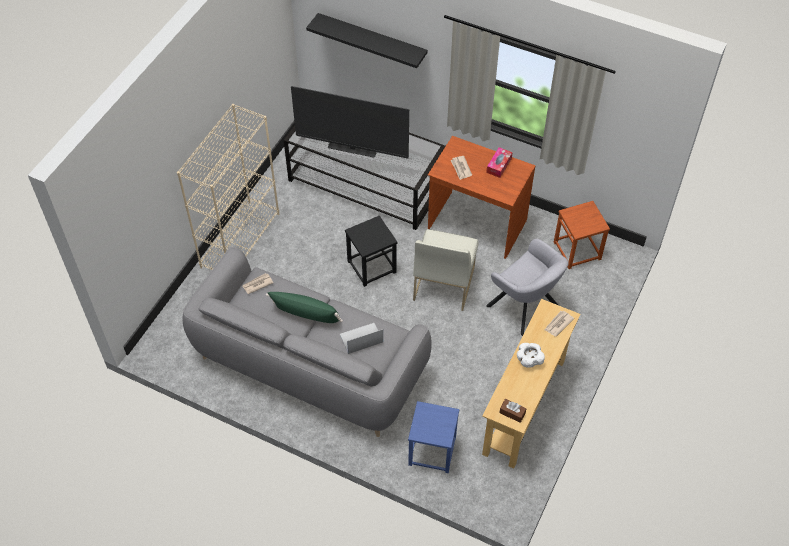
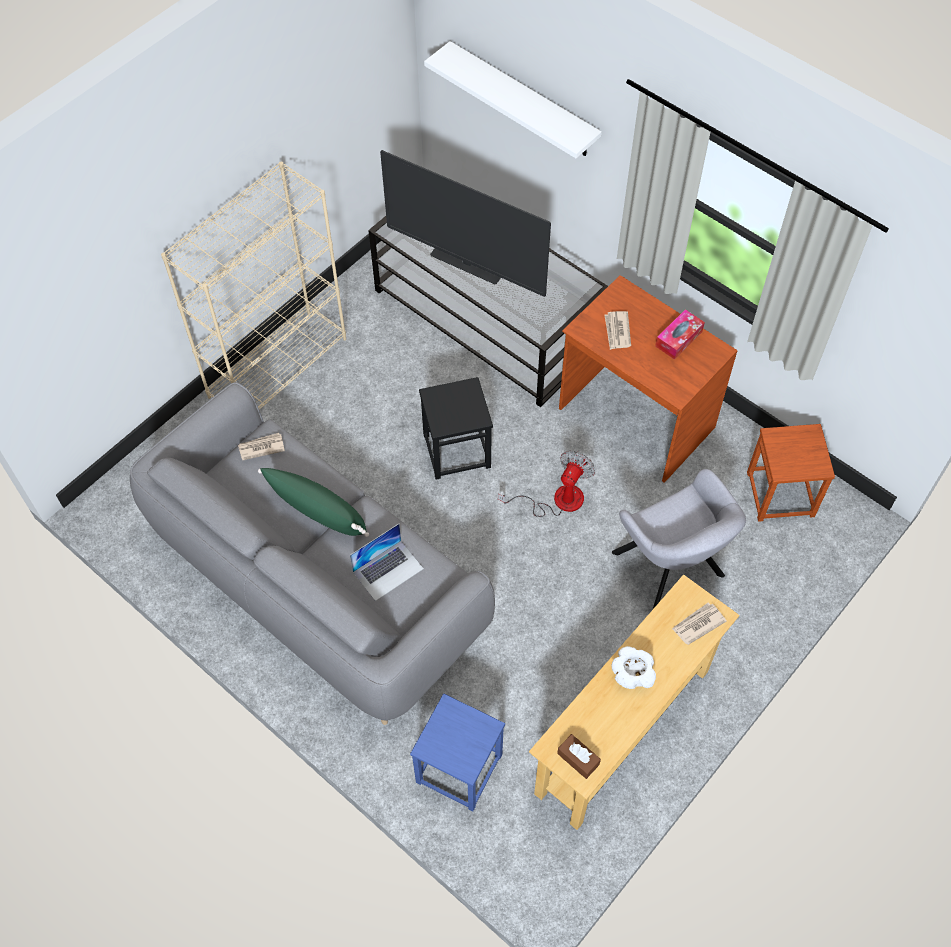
camera: 15 degrees right, 5 degrees up
(361, 338) = (388, 570): laptop -> laptop turned 150 degrees clockwise
(372, 40) = (523, 101): black shelf -> white shelf
(443, 283) = (557, 500): white chair -> fan

